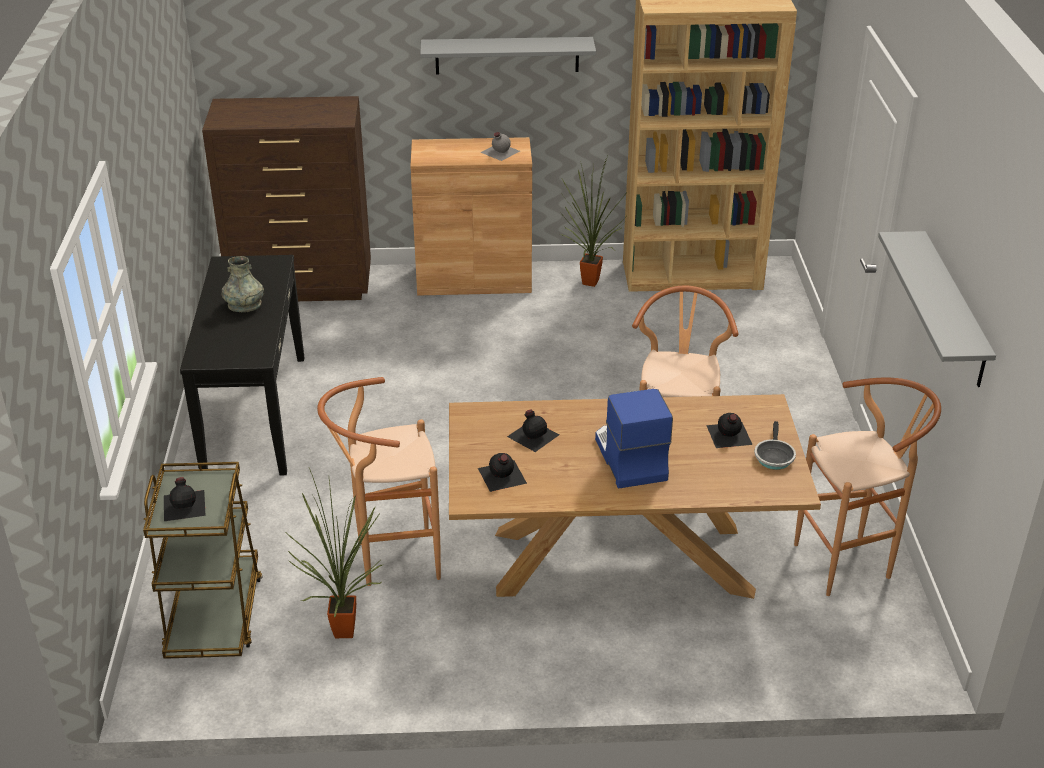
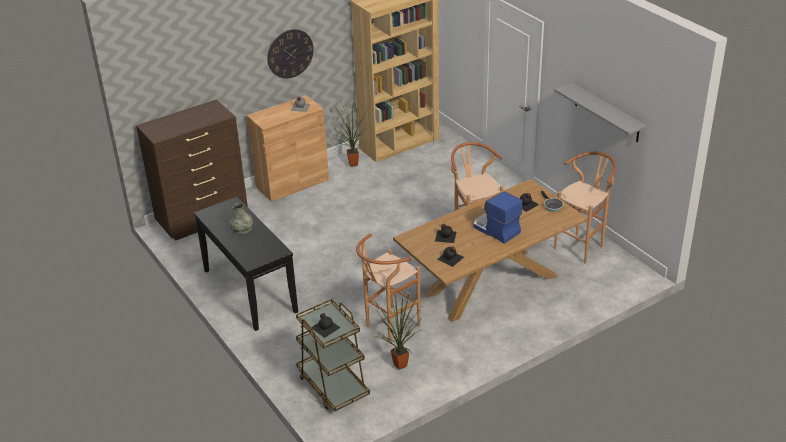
camera: 30 degrees left, 0 degrees up
(507, 55) = (290, 53): grey shelf -> wall clock

